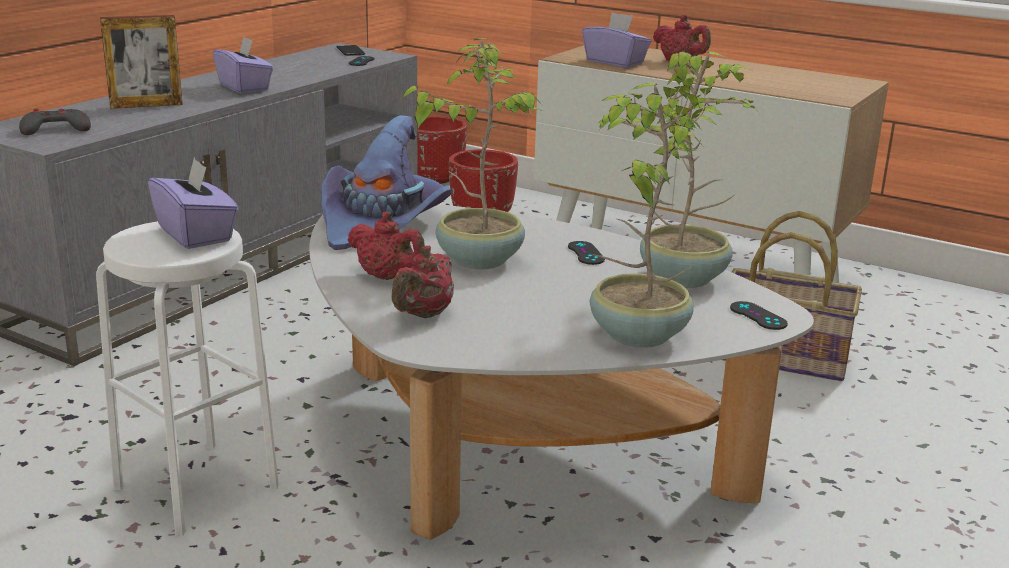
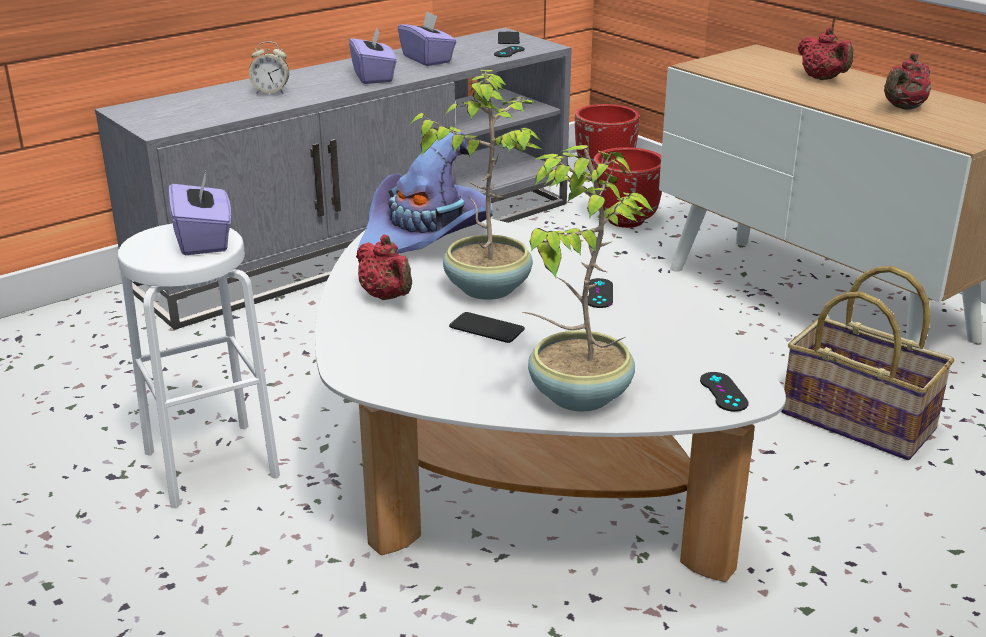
camera: 20 degrees right, 5 degrees up
(55, 129) = (175, 113): grey game controller -> none
(146, 105) = (271, 92): picture frame -> alarm clock
(423, 315) = (390, 343): red teapot -> red teapot (903, 108)
(507, 292) = (486, 329): none -> phone
(615, 62) = (748, 75): purple tissue box -> purple tissue box (427, 59)
(685, 278) = (681, 336): potted plant -> none

